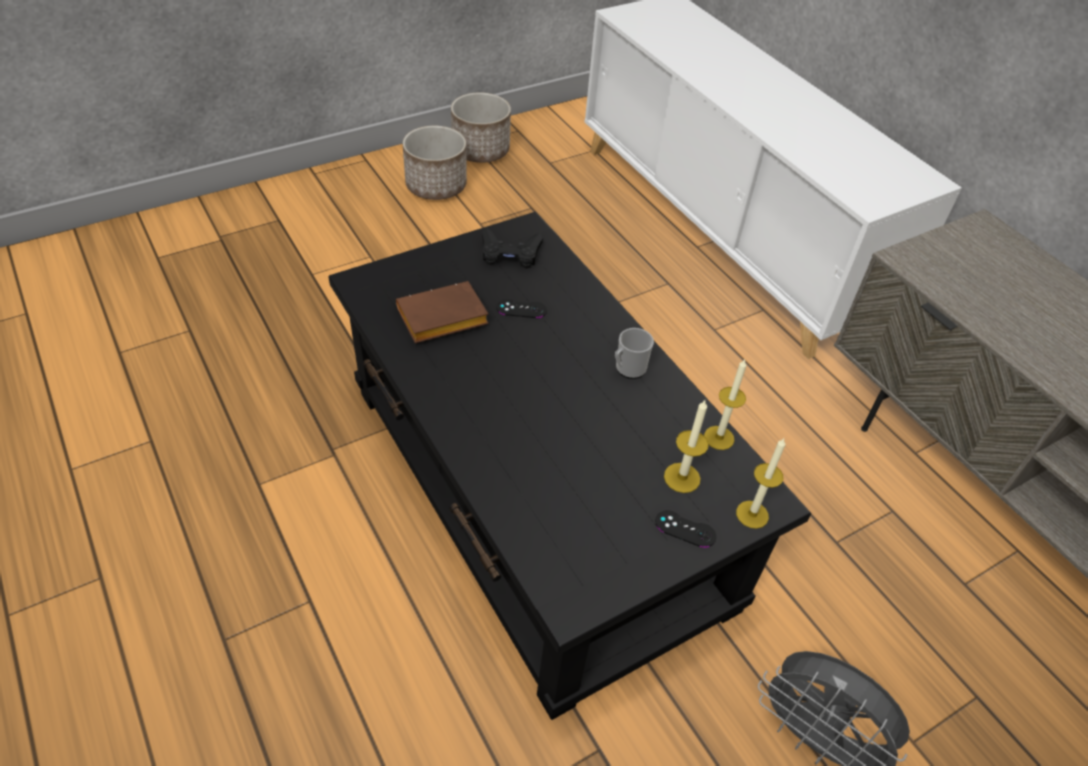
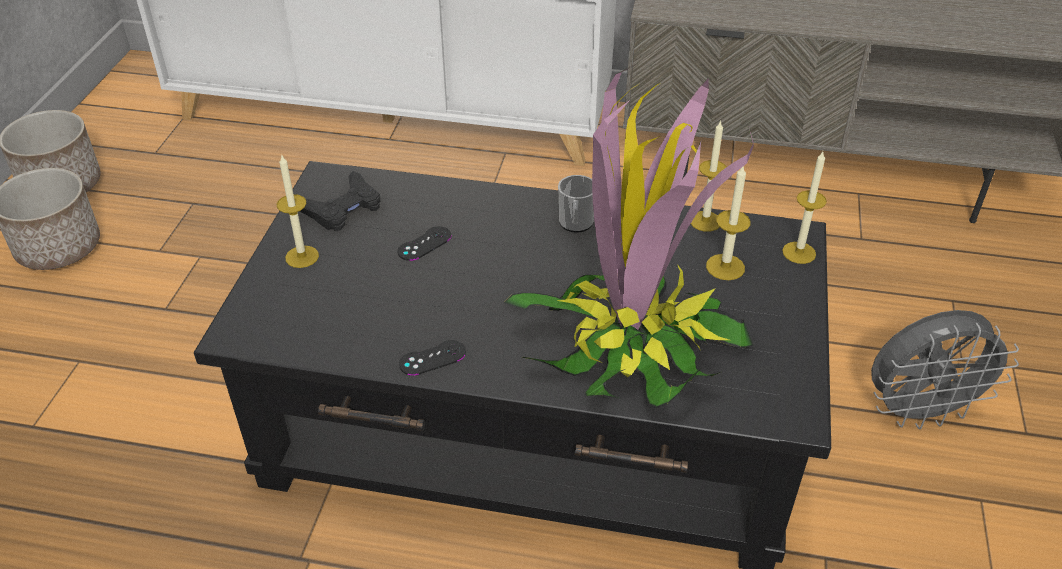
camera: 45 degrees left, 5 degrees down
(441, 320) = (369, 305): brown book -> none
(448, 265) = (302, 256): none -> candle
(542, 470) = (632, 345): none -> potted plant
(685, 529) = (779, 298): black game controller -> black game controller (432, 358)

